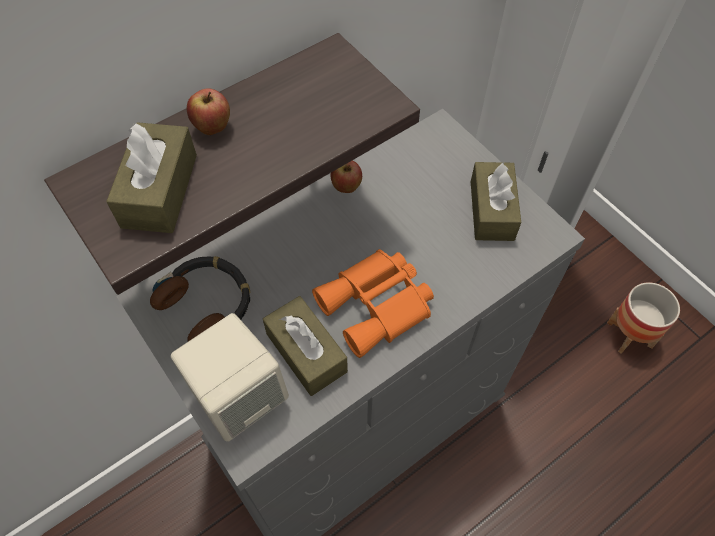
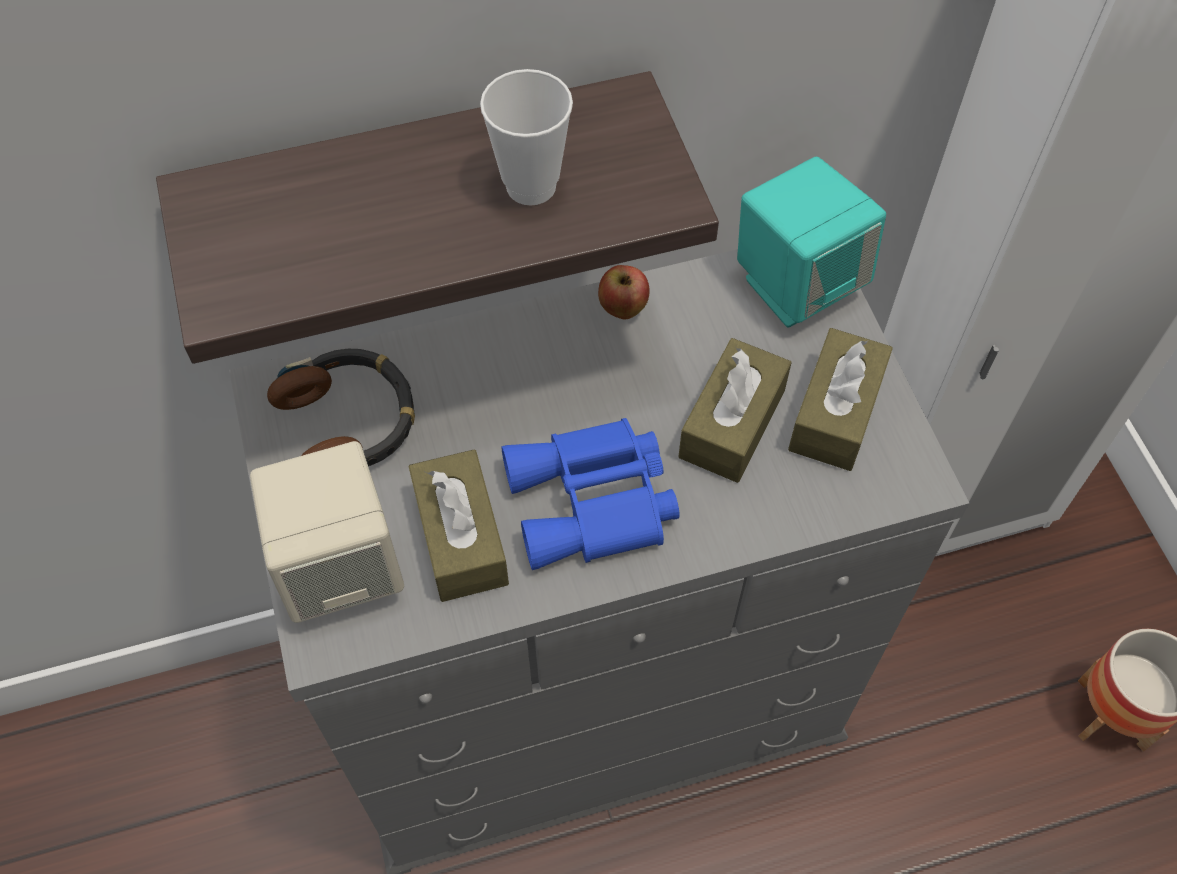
camera: 20 degrees right, 0 degrees up
(159, 190) = (298, 236): brown tissue box -> brown tissue box (732, 423)
(213, 128) = (407, 167): apple -> none
(297, 118) = (531, 186): none -> cup
(378, 306) = (594, 504): orange binoculars -> blue binoculars
(439, 144) = (797, 284): none -> turquoise speaker

